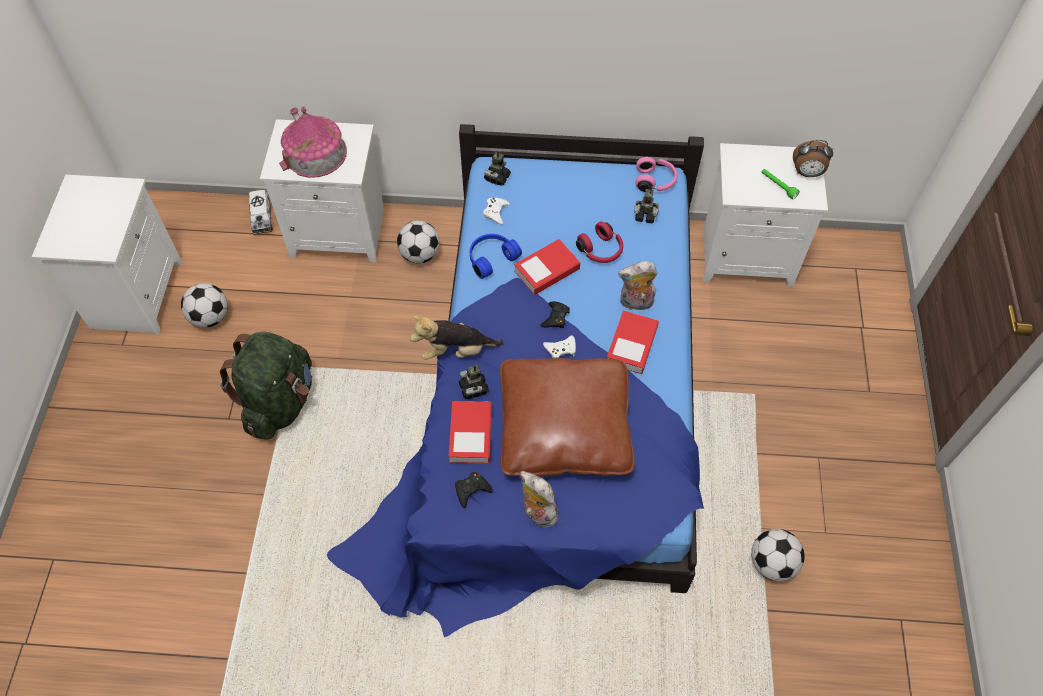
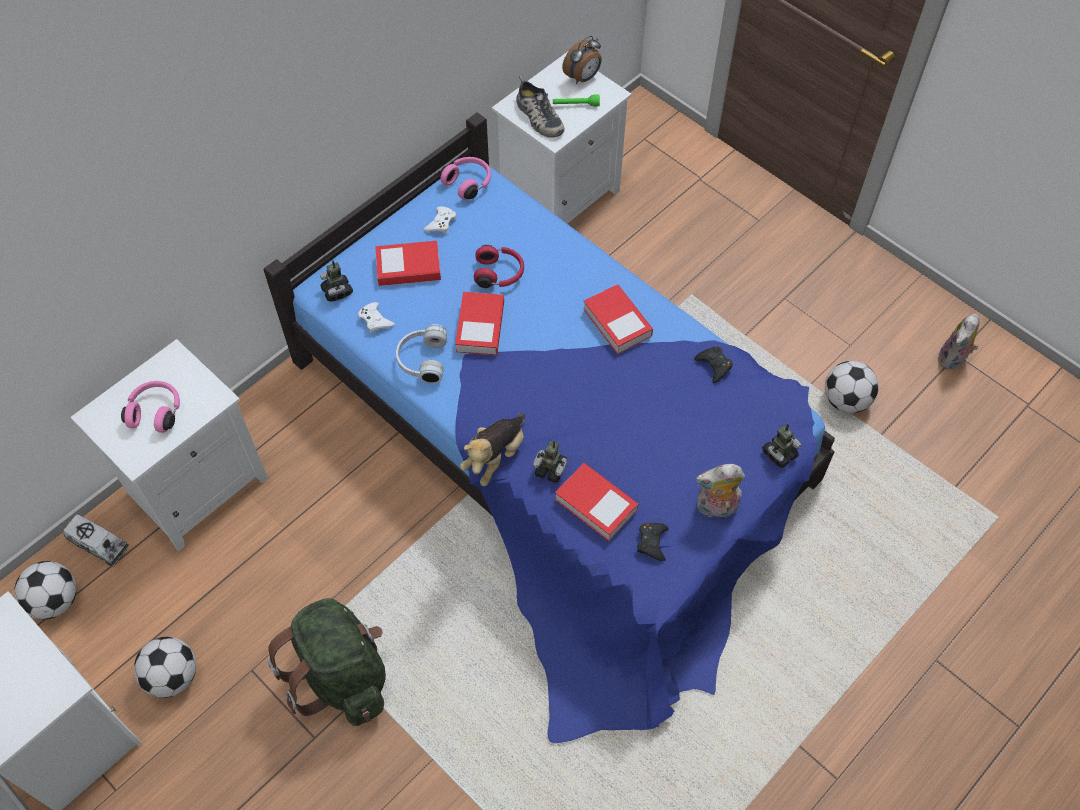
camera: 50 degrees left, 0 degrees up
(315, 153) = (156, 411): toy house -> pink headphones
(420, 254) = (299, 435): football -> football (55, 601)
(491, 258) = (421, 359): blue headphones -> white headphones
(553, 199) = (408, 267): none -> book
(555, 317) = (536, 356): black game controller -> black game controller (714, 365)
(561, 349) = (572, 376): white game controller -> white game controller (441, 223)
(564, 428) = (652, 429): brown pillow -> none
(635, 303) = (578, 290): plush toy -> plush toy (953, 359)
(645, 215) = (496, 216): toy robot -> toy robot (779, 454)
(742, 173) = (538, 117): none -> shoe

